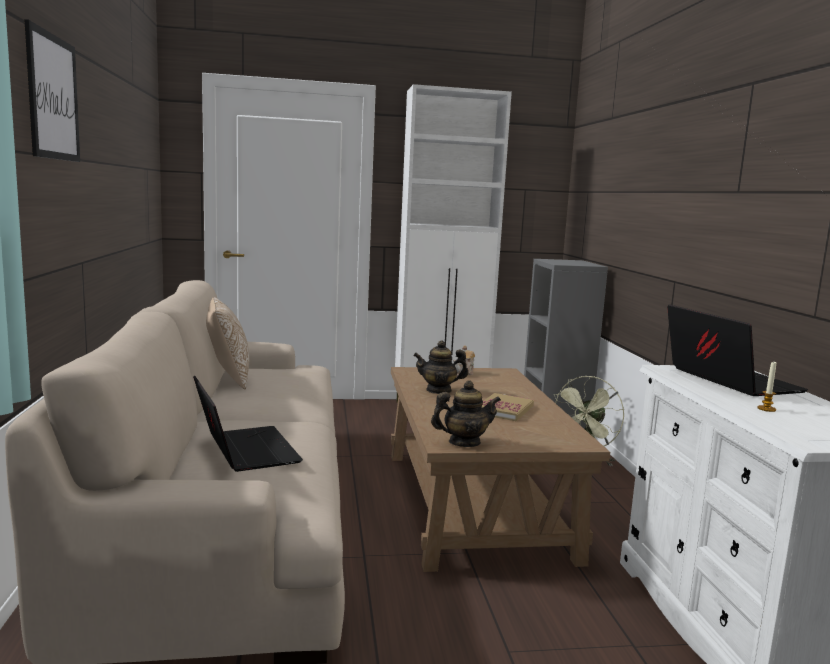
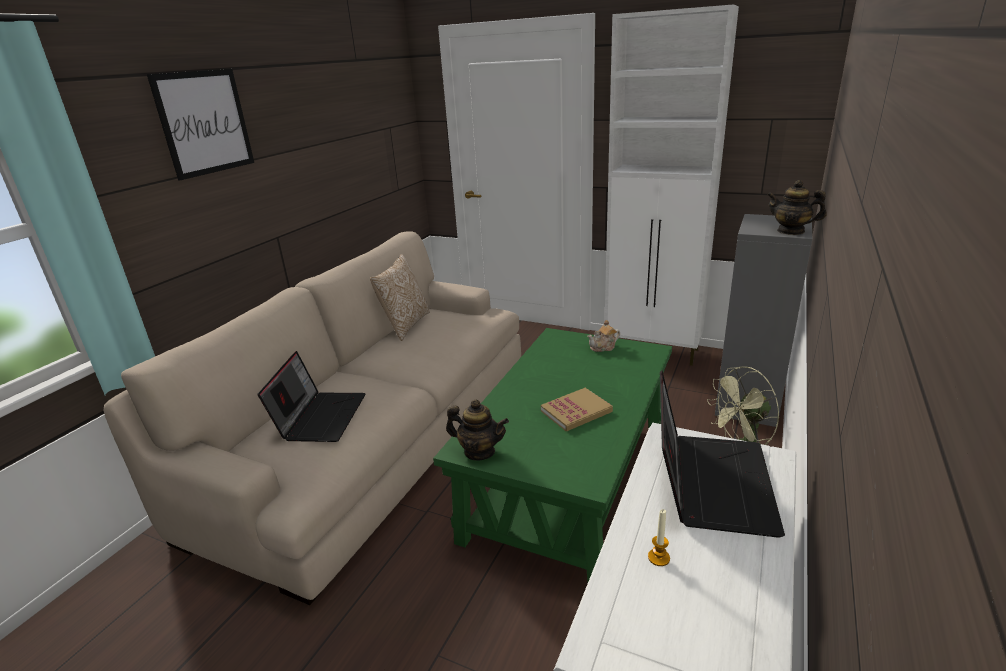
camera: 35 degrees right, 15 degrees up
(439, 390) = (548, 370): teapot -> teapot (791, 231)
(473, 502) = (568, 479): brown coffee table -> green coffee table

